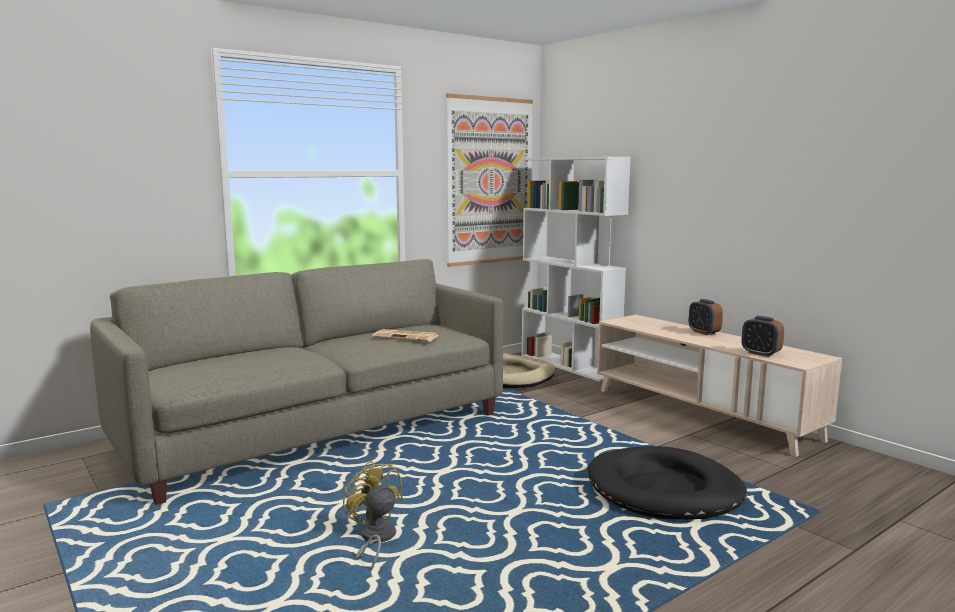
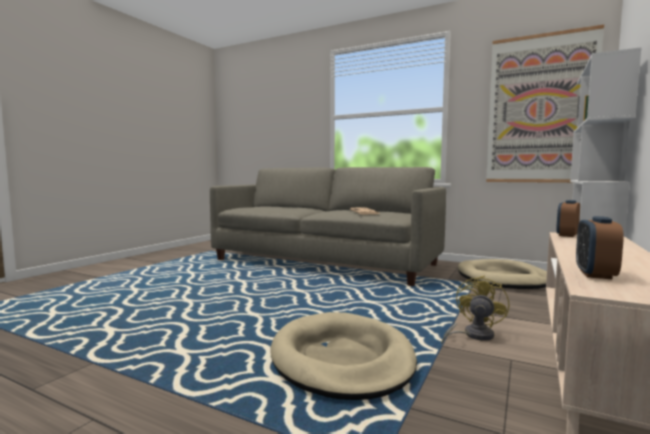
camera: 65 degrees right, 5 degrees down
(374, 539) = (201, 293): yellow fan -> yellow fan (473, 335)
(664, 490) = (341, 359): black dog bed -> beige dog bed
(704, 332) = (626, 254): alarm clock -> alarm clock (567, 235)

